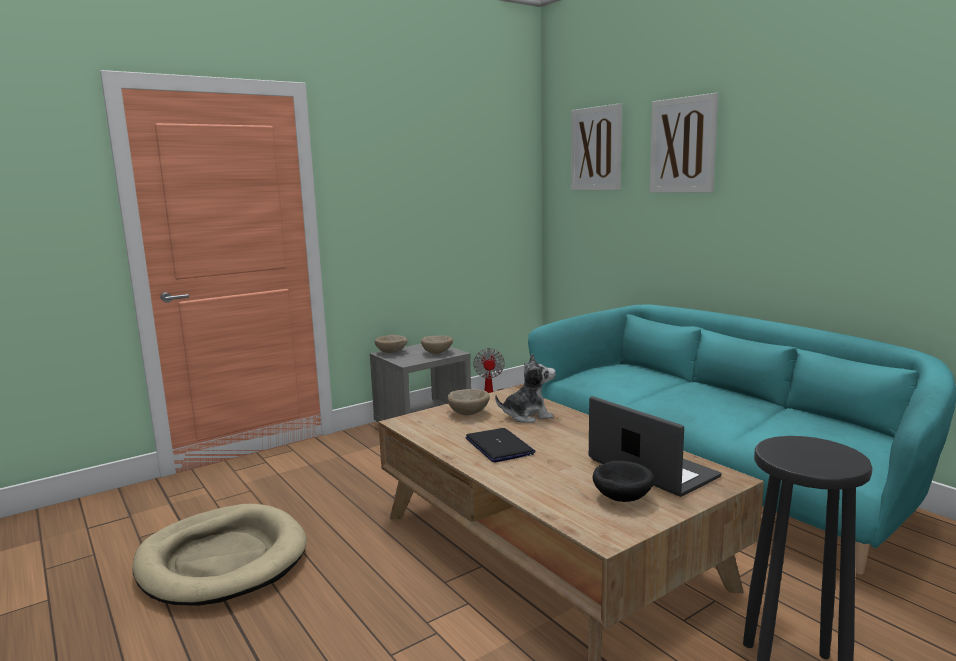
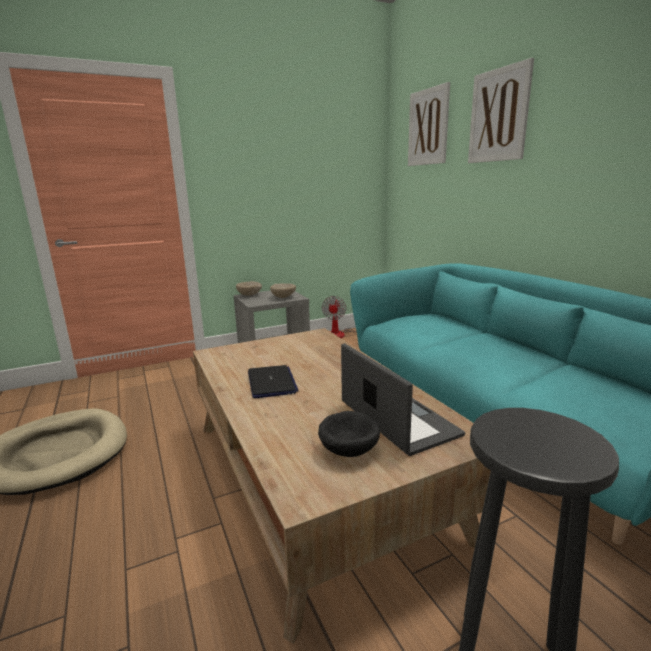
camera: 10 degrees right, 5 degrees up
(469, 413) = (270, 349): beige bowl -> none
(527, 416) = (317, 355): plush toy -> none

